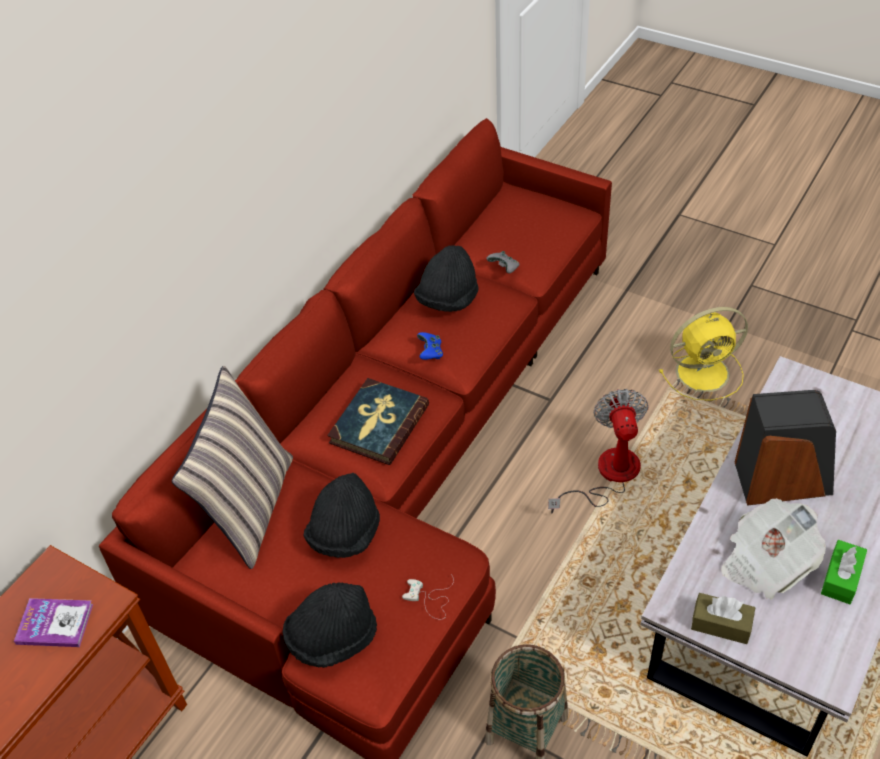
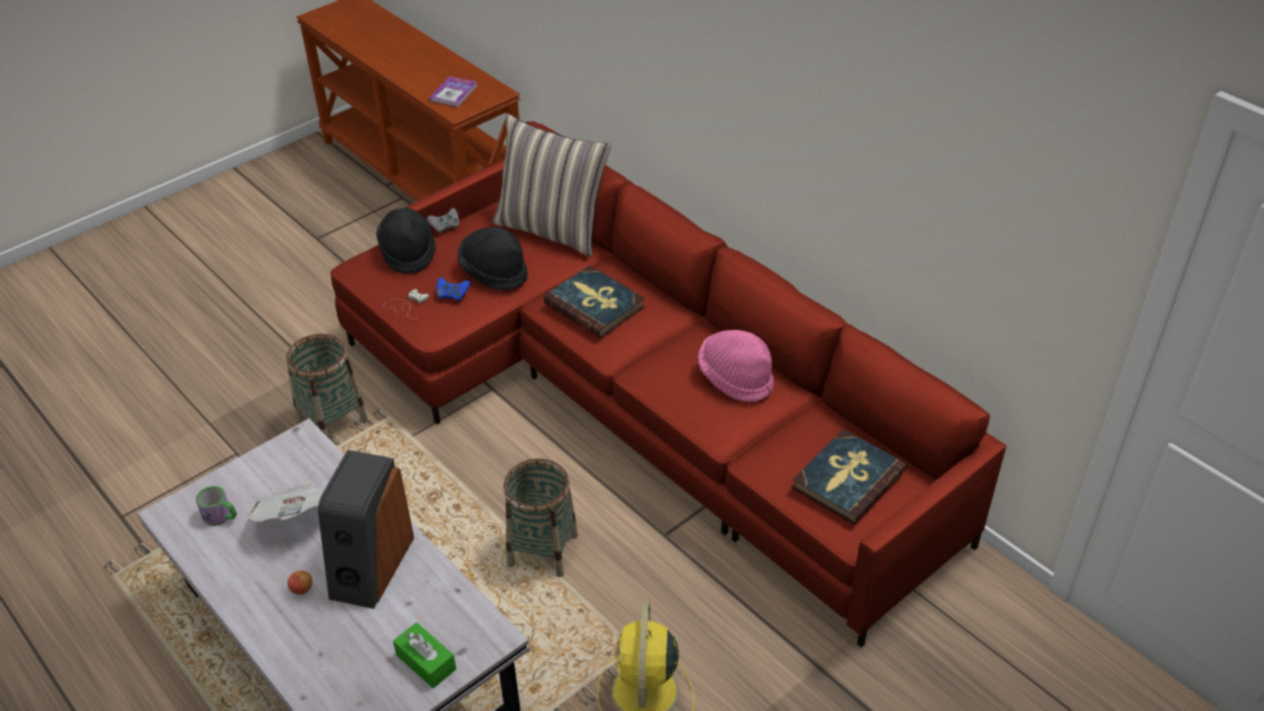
camera: 105 degrees right, 5 degrees down
(430, 353) = (664, 351): blue game controller -> blue game controller (452, 295)
(448, 300) = (735, 378): black hat -> pink hat
(504, 268) = (771, 436): grey game controller -> grey game controller (445, 227)
(532, 221) = (847, 479): none -> book
(607, 475) = (542, 550): fan -> basket
(721, 624) = (265, 463): brown tissue box -> none
(806, 628) = (221, 516): none -> mug
(837, 519) = (302, 589): none -> apple
(841, 578) = (245, 562): green tissue box -> green tissue box (426, 662)

